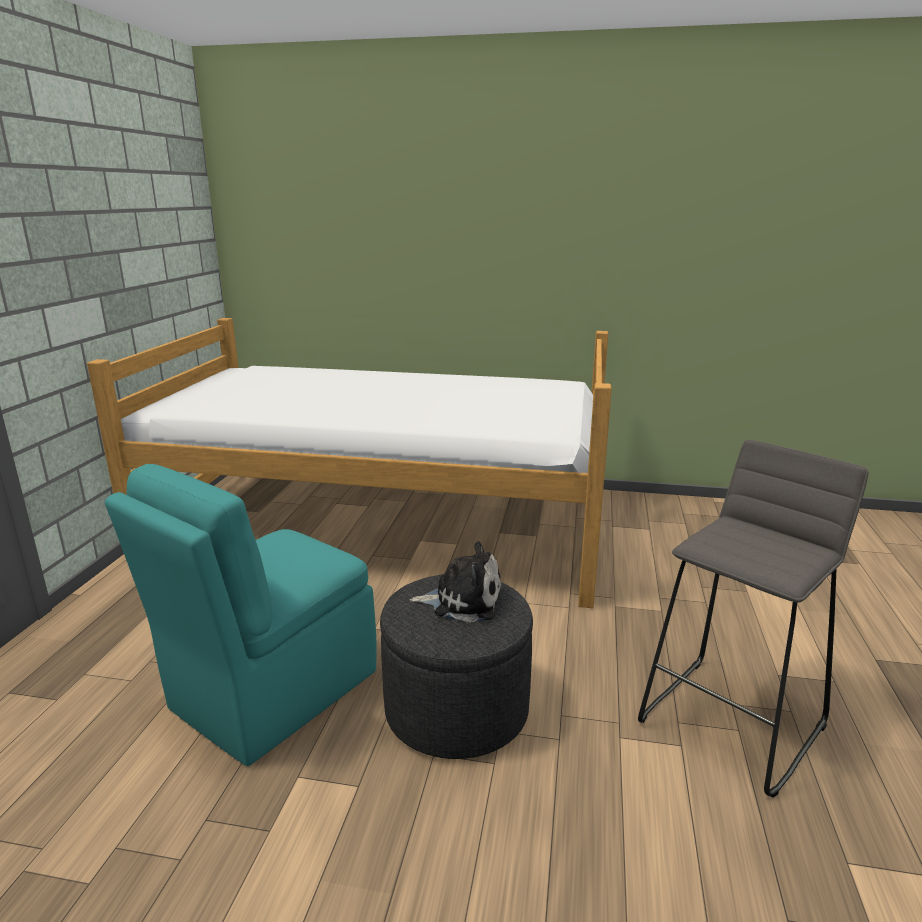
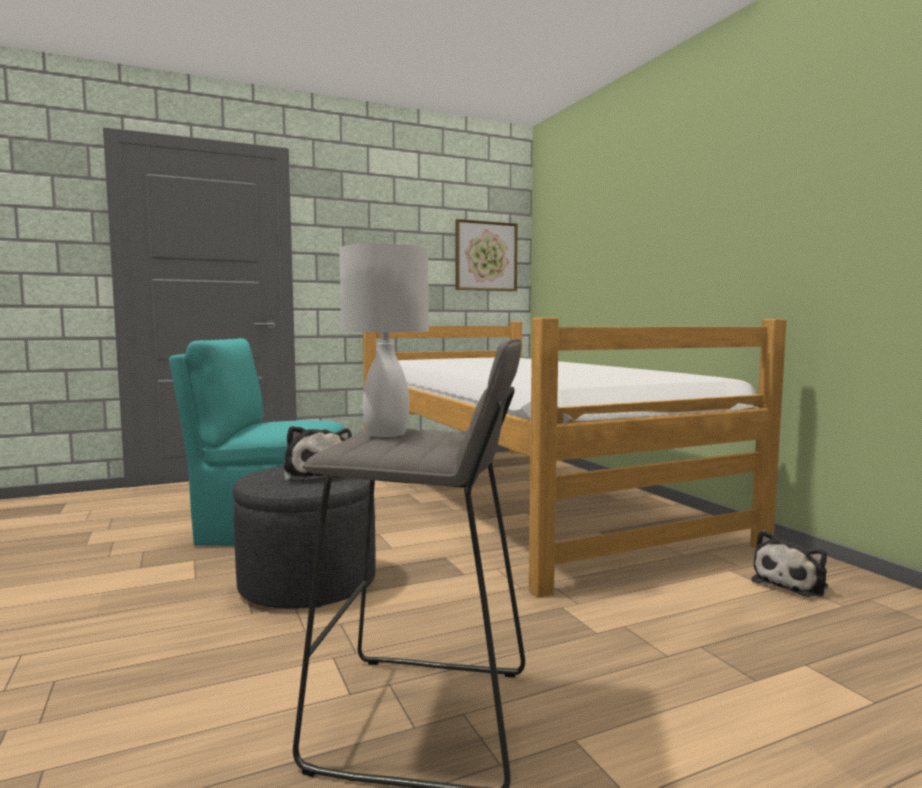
camera: 55 degrees right, 15 degrees down
(180, 237) = (486, 256): none -> picture
(647, 520) = (792, 583): none -> plush toy
(732, 545) = (387, 434): none -> white table lamp

